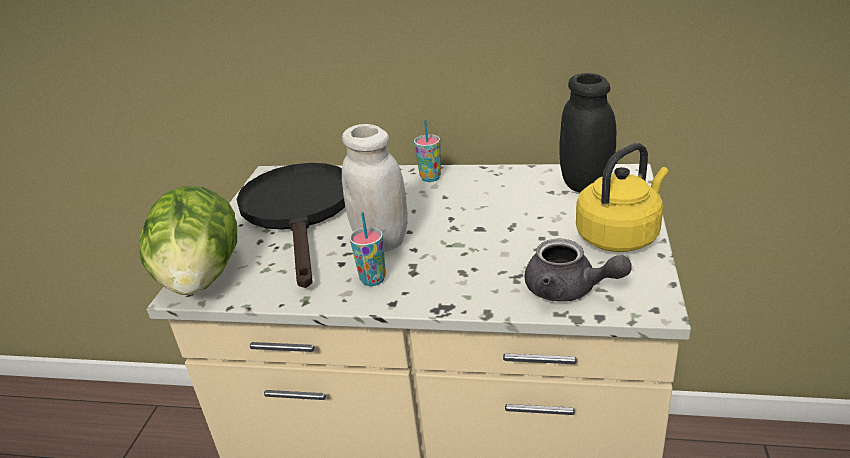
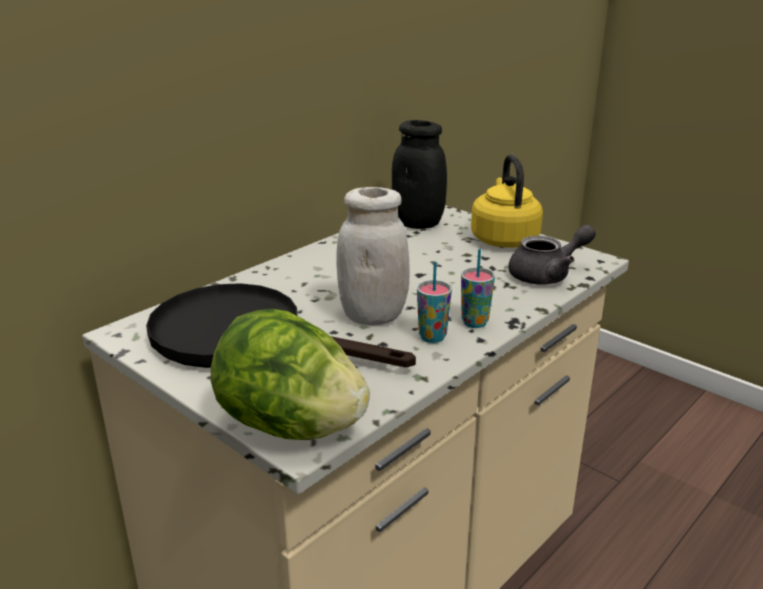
camera: 60 degrees left, 5 degrees down
(430, 178) = (300, 265): cup -> cup (474, 323)

